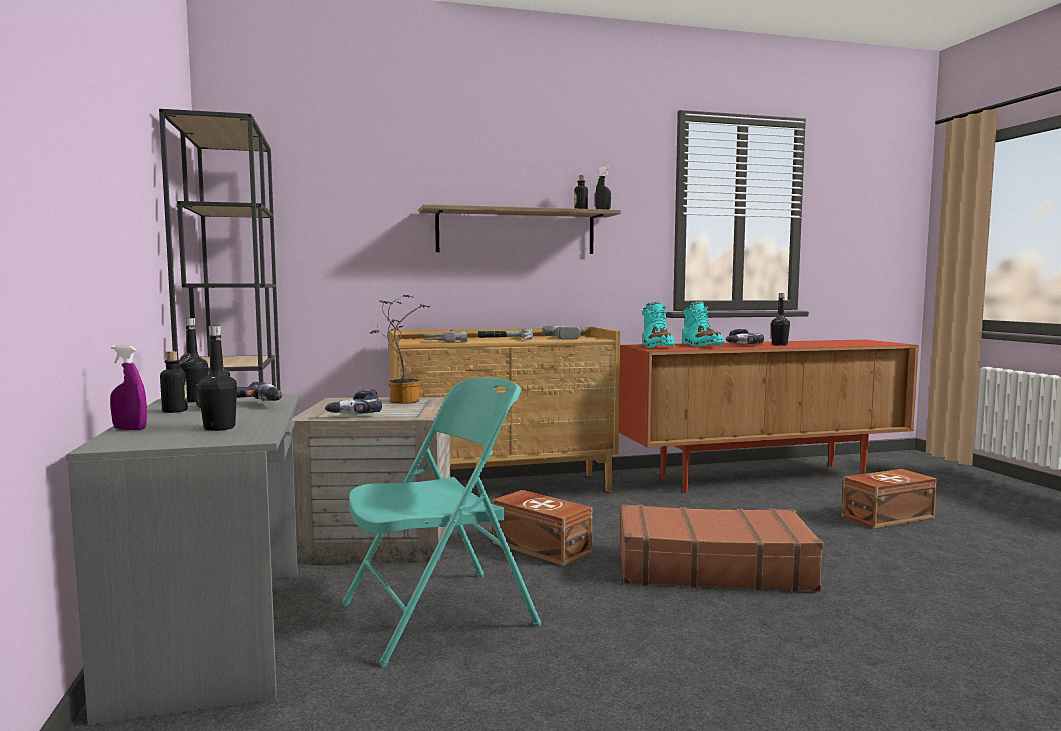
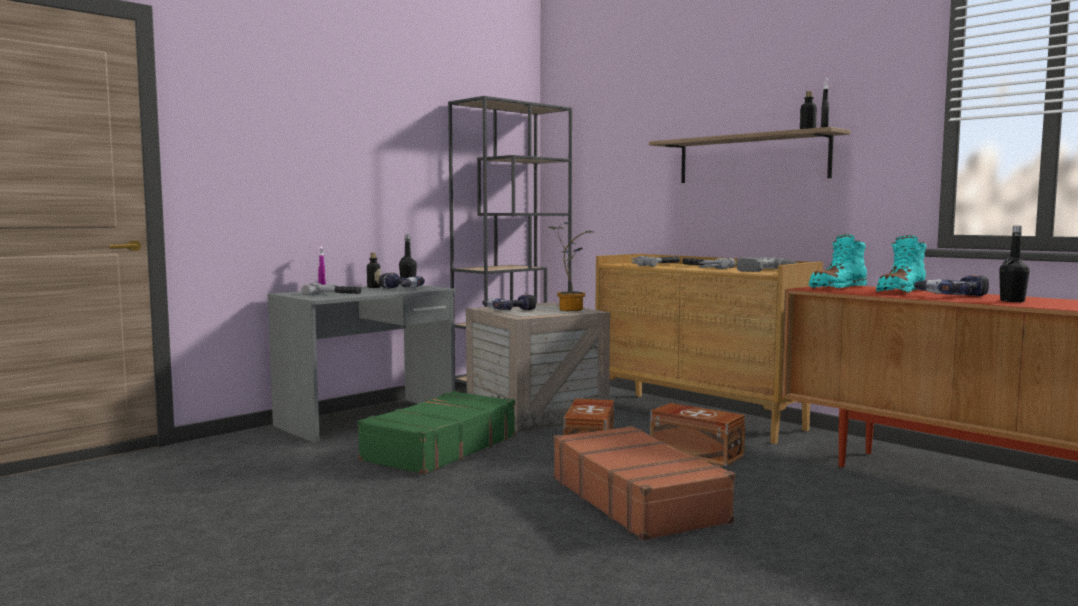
camera: 60 degrees right, 0 degrees up
(219, 428) = (338, 294): black bottle -> hammer
(438, 615) = (439, 448): turquoise chair -> green suitcase
(885, 516) = (981, 561): brown storage box -> brown storage box (695, 452)

